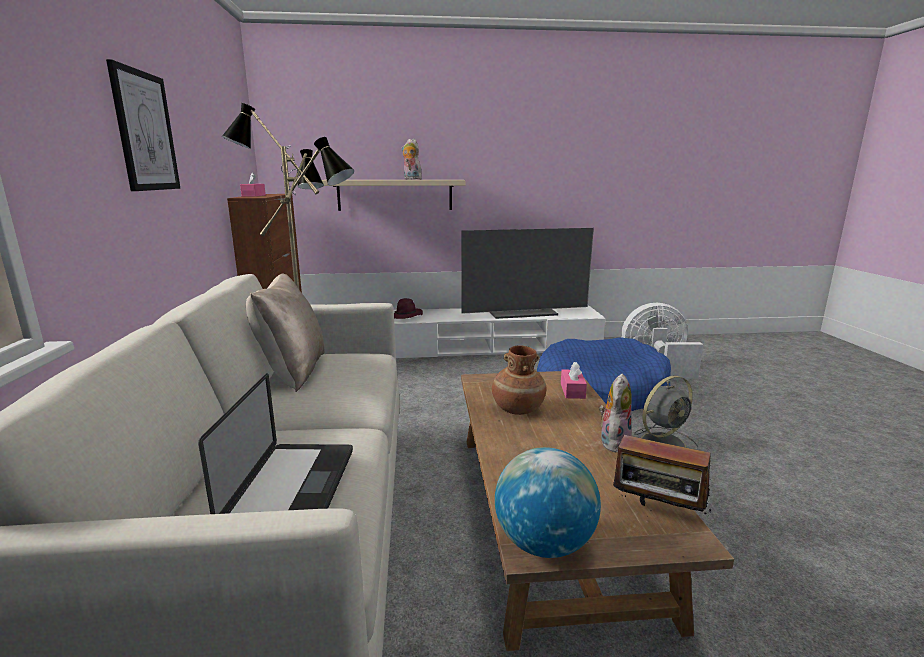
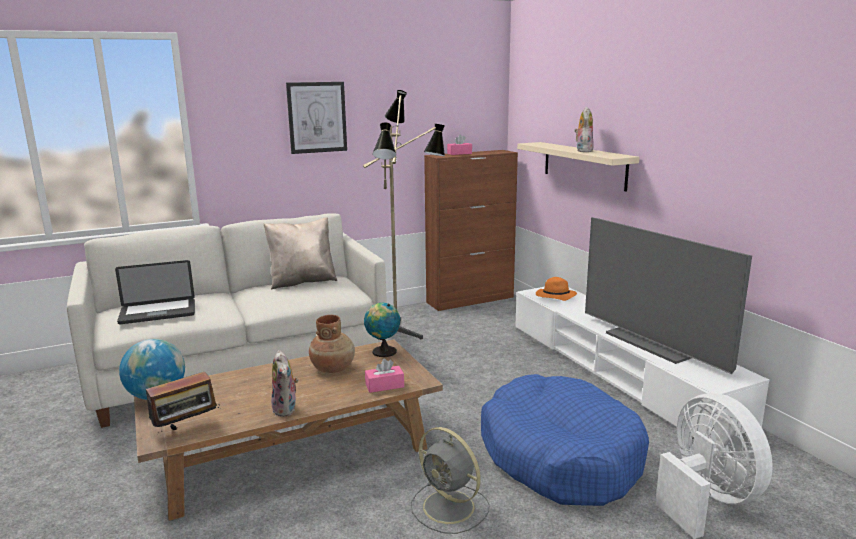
camera: 70 degrees right, 0 degrees up
(406, 316) = (555, 296): purple hat -> orange hat
(490, 382) = (382, 351): none -> globe
(613, 442) = (286, 409): plush toy -> plush toy turned 60 degrees clockwise
(656, 513) = (186, 429): radio -> radio turned 135 degrees counterclockwise

